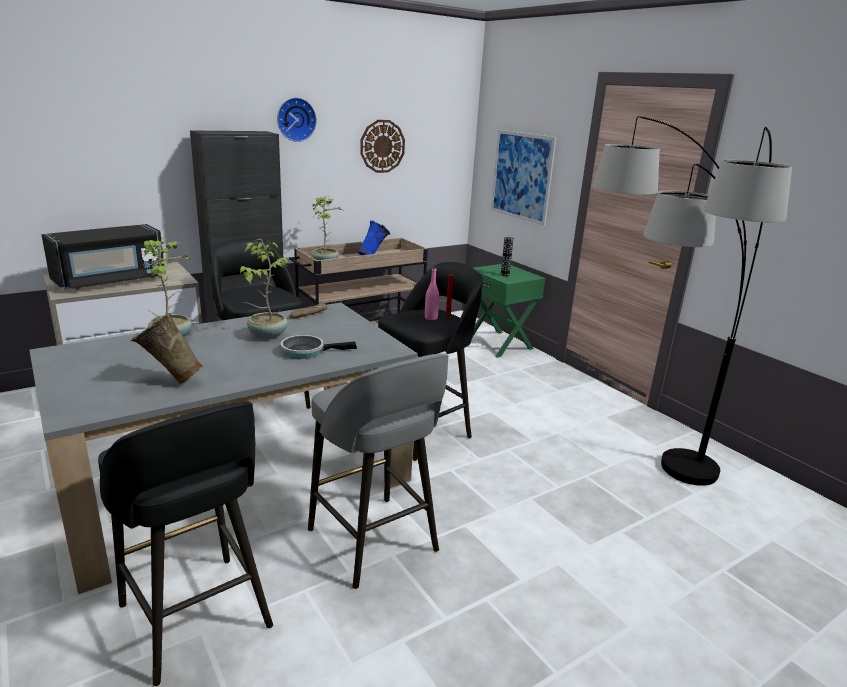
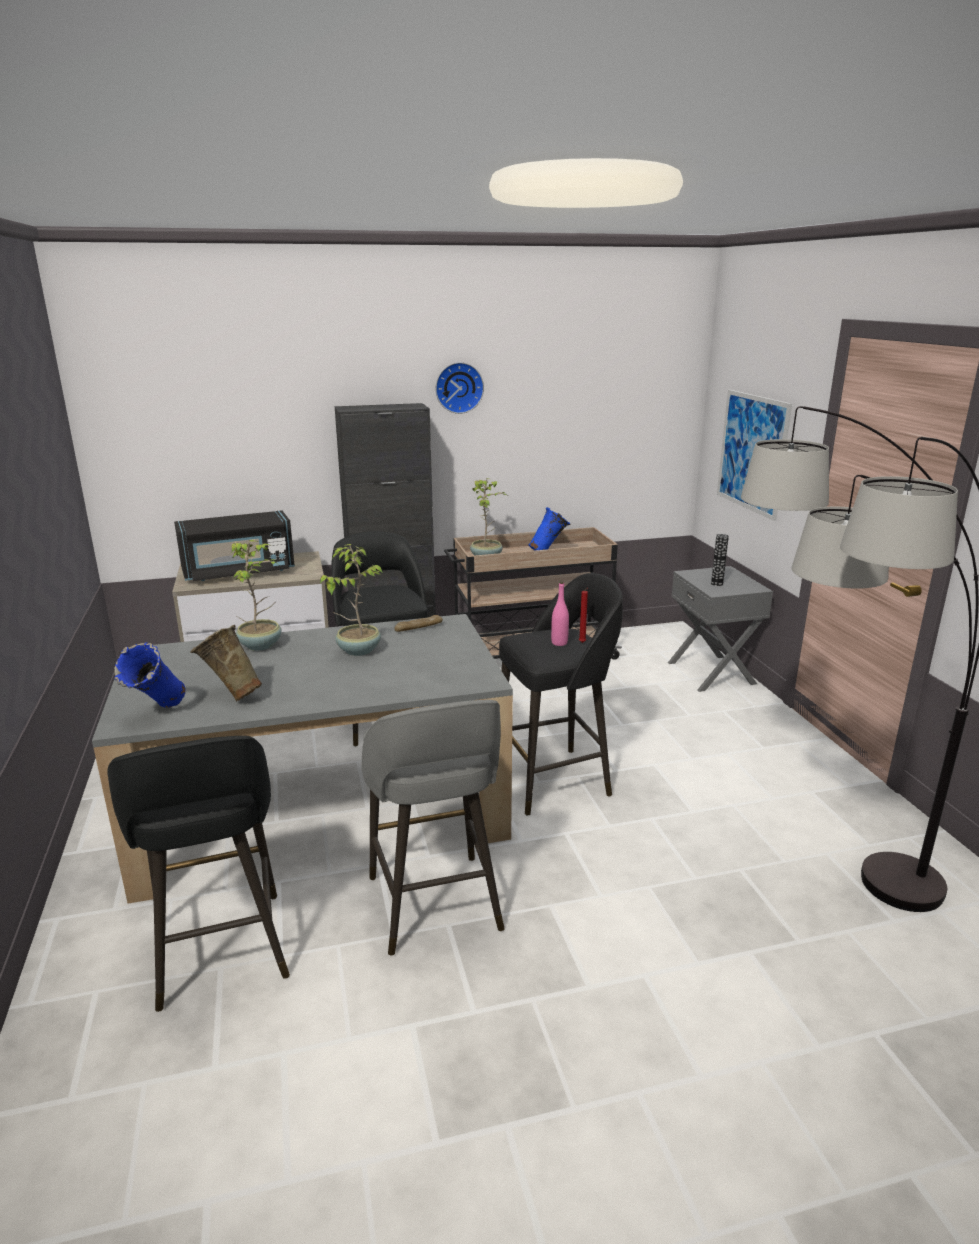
camera: 20 degrees right, 0 degrees up
(102, 403) = (157, 714): none -> blue vase
(307, 351) = (388, 674): frying pan -> none
(382, 146) = (570, 414): wall clock -> none
(499, 344) = (712, 673): green nightstand -> grey nightstand

